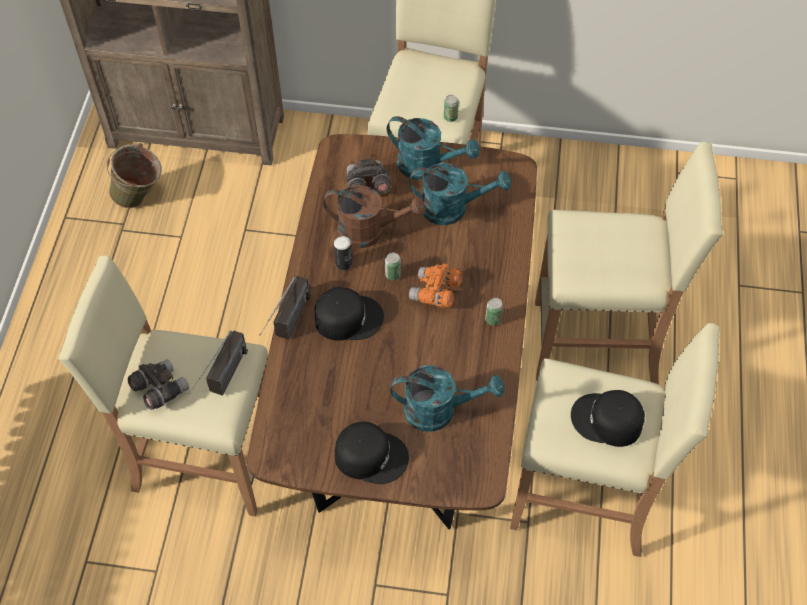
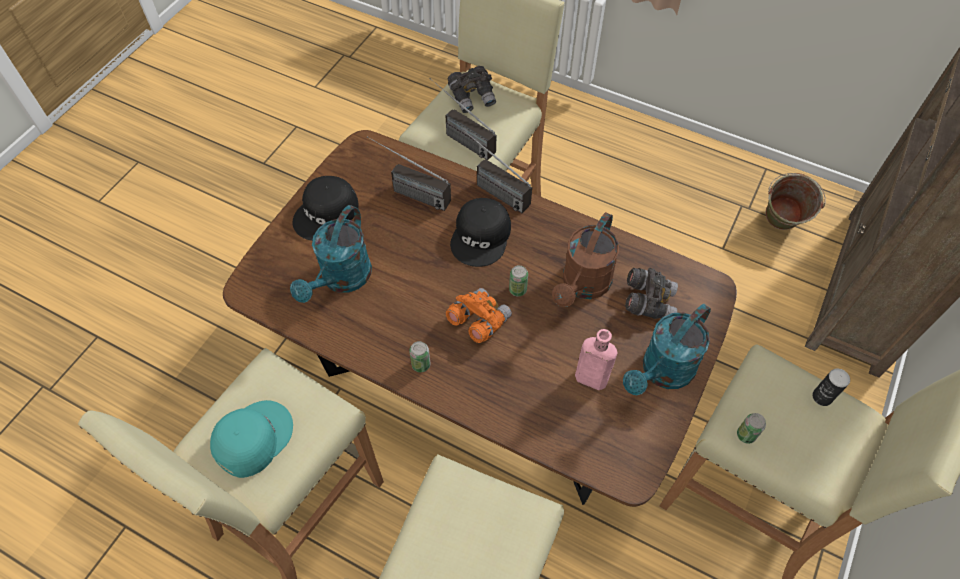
camera: 110 degrees right, 0 degrees up
(318, 395) = (407, 192): none -> radio
(343, 264) = (548, 251): can -> can (822, 397)
(453, 208) = (588, 378): turquoise watering can -> pink bottle
(607, 421) = (252, 438): black cap -> turquoise cap

